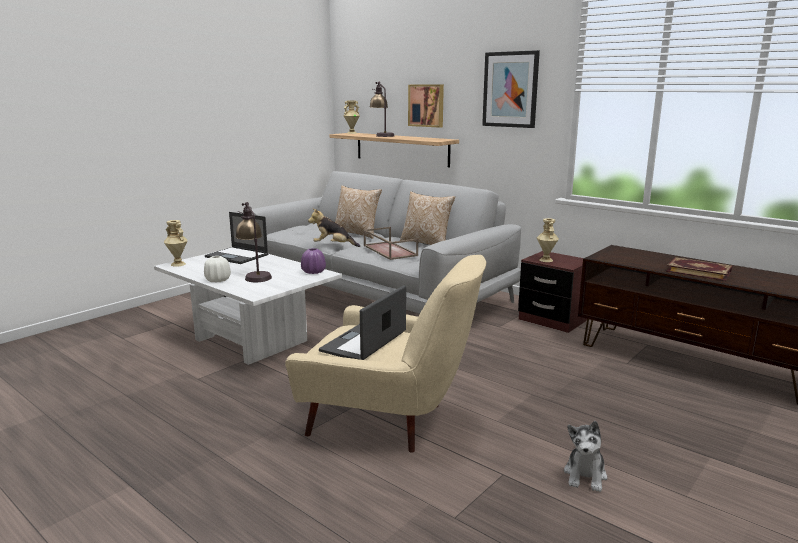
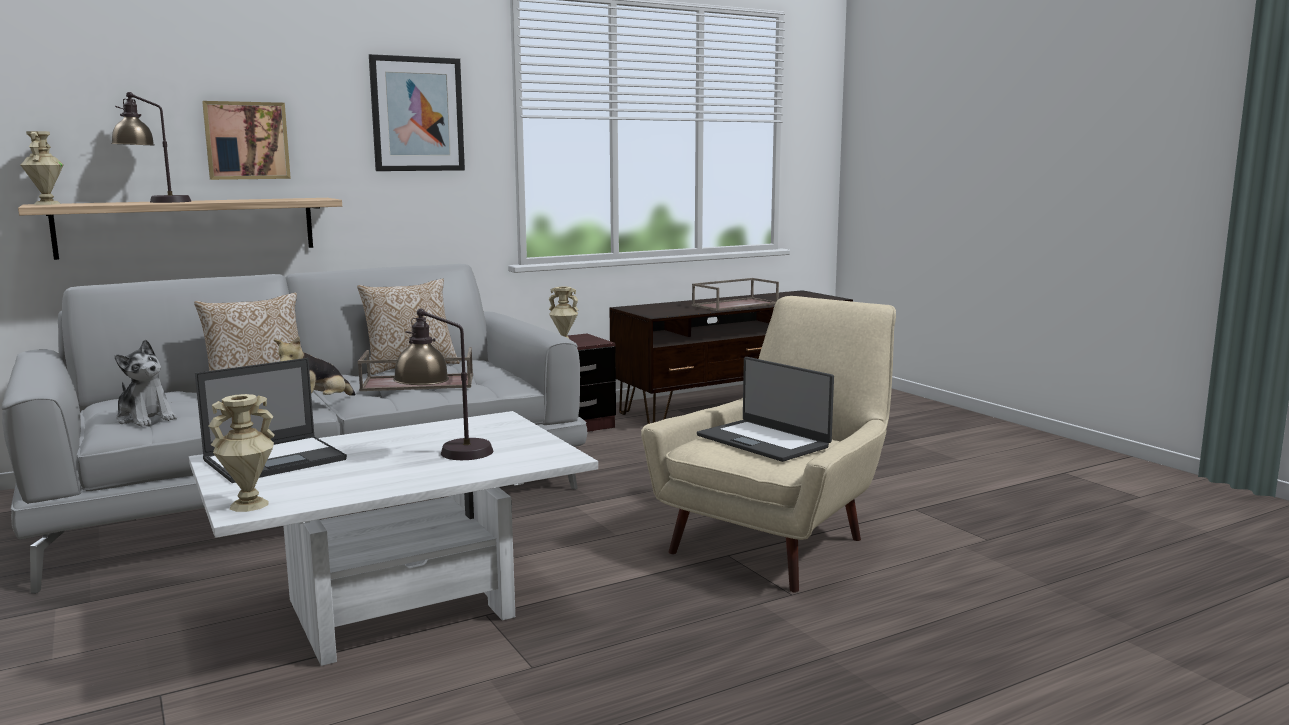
camera: 70 degrees left, 5 degrees down
(218, 280) = (438, 477): white vase -> none
(313, 272) = (481, 422): purple vase -> none
(585, 475) = (924, 481): plush toy -> plush toy (146, 418)
(699, 271) = (735, 304): book -> brown tray

